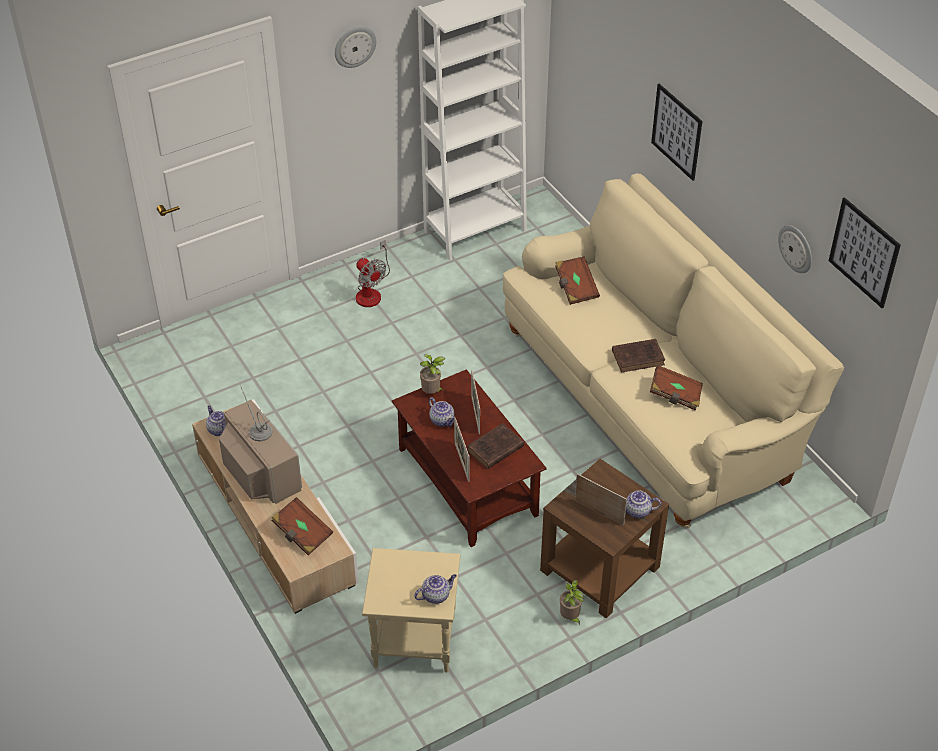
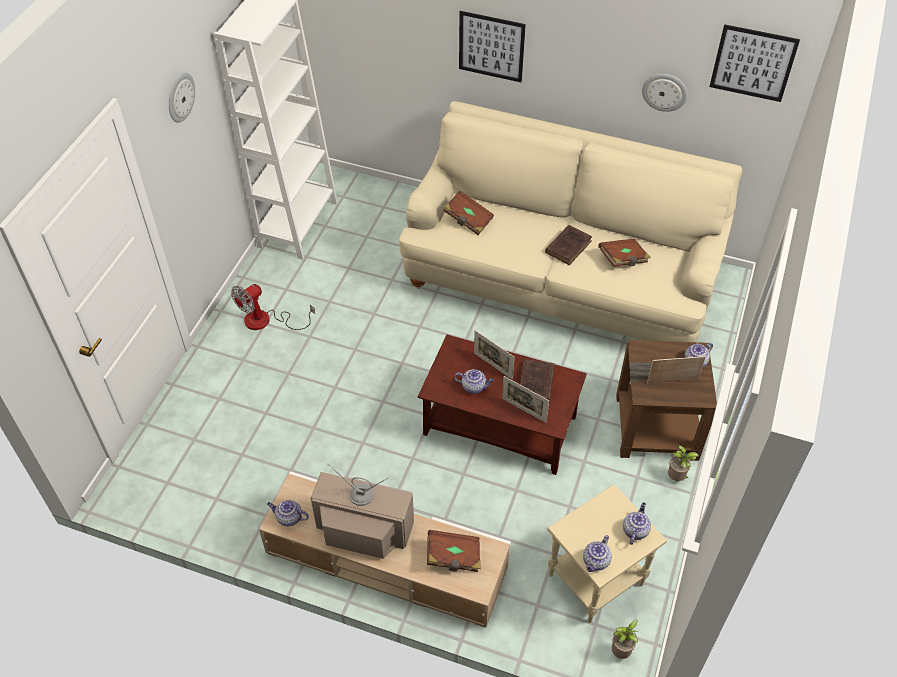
camera: 40 degrees left, 5 degrees up
(371, 292) = (266, 321): fan -> fan turned 120 degrees clockwise
(380, 595) = (596, 561): none -> teapot
(432, 392) = (442, 369): potted plant -> potted plant (621, 651)

